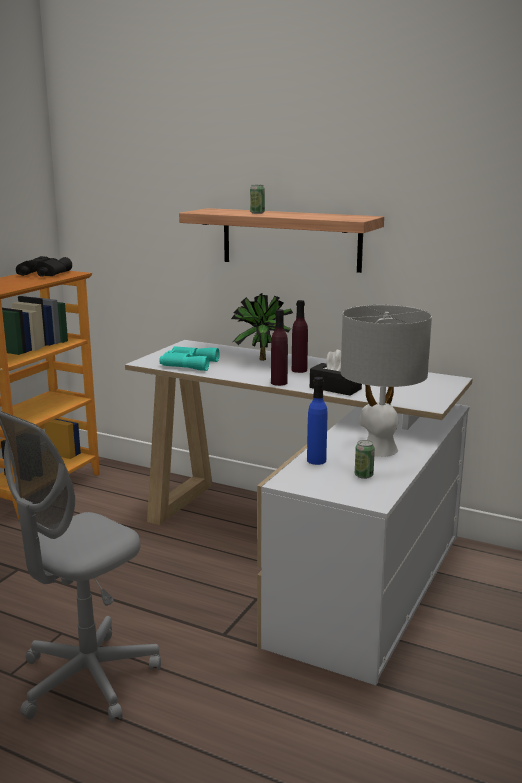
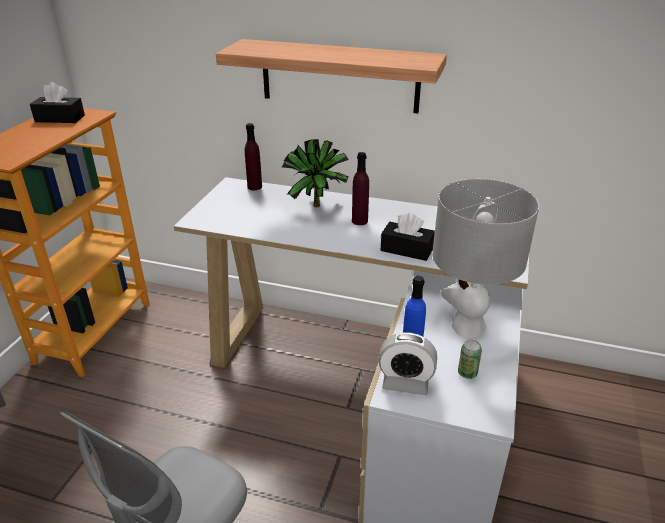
camera: 10 degrees left, 15 degrees up
(42, 274) = (60, 118): black binoculars -> black tissue box
(187, 364) = (241, 219): turquoise binoculars -> none
(257, 213) = (305, 52): can -> none
(279, 383) = (346, 245): purple bottle -> purple bottle (254, 187)
(301, 477) = (405, 384): none -> alarm clock

